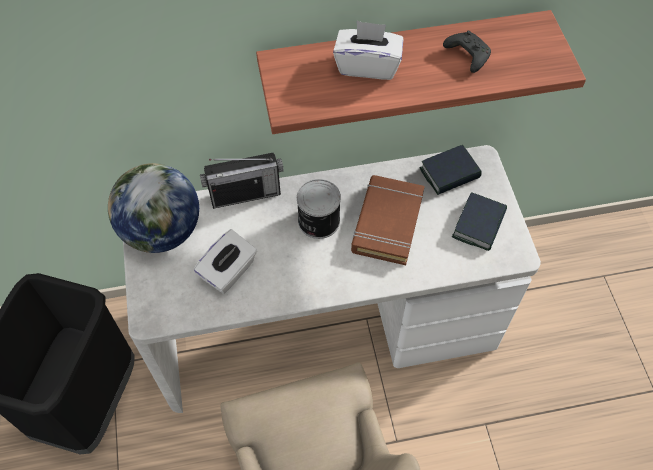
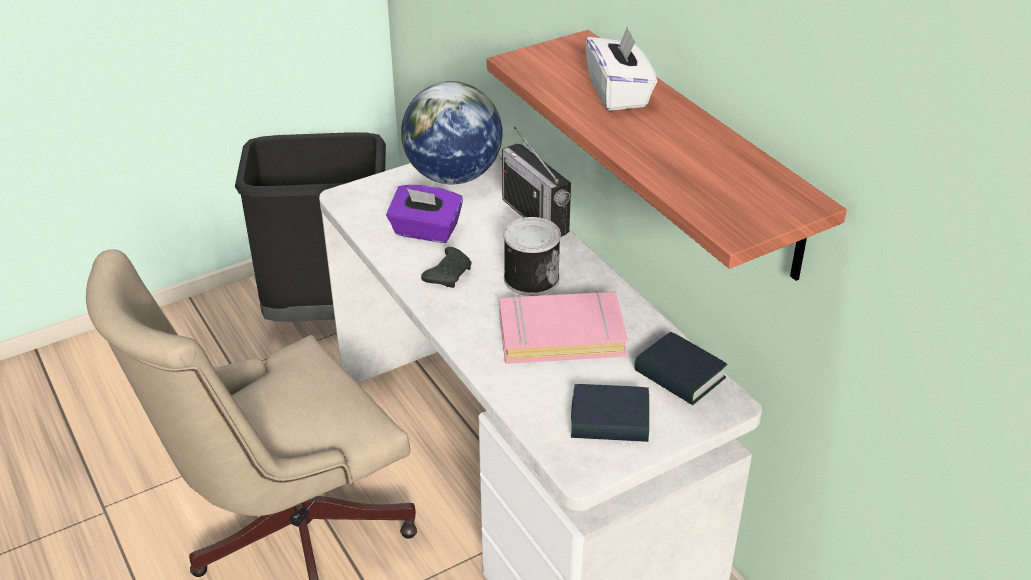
camera: 70 degrees right, 20 degrees down
(229, 272) = (425, 231): white tissue box -> purple tissue box
(387, 223) = (561, 334): brown book -> pink book
(466, 56) = (693, 155): black game controller -> black game controller (449, 274)

